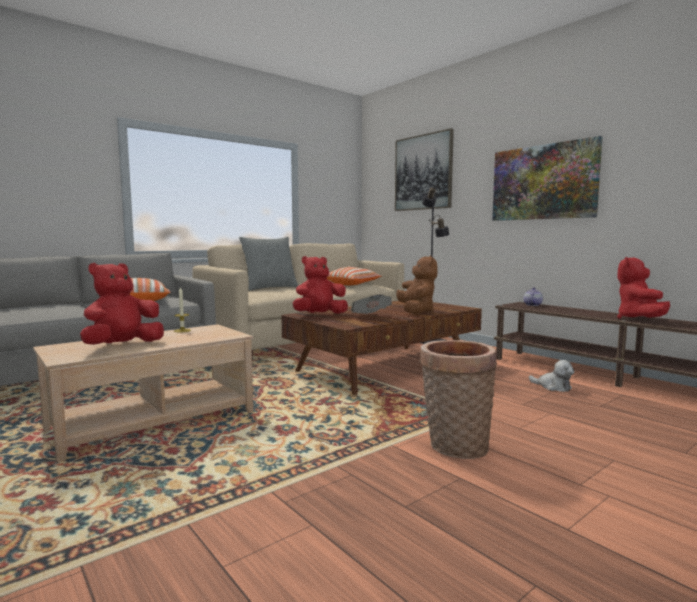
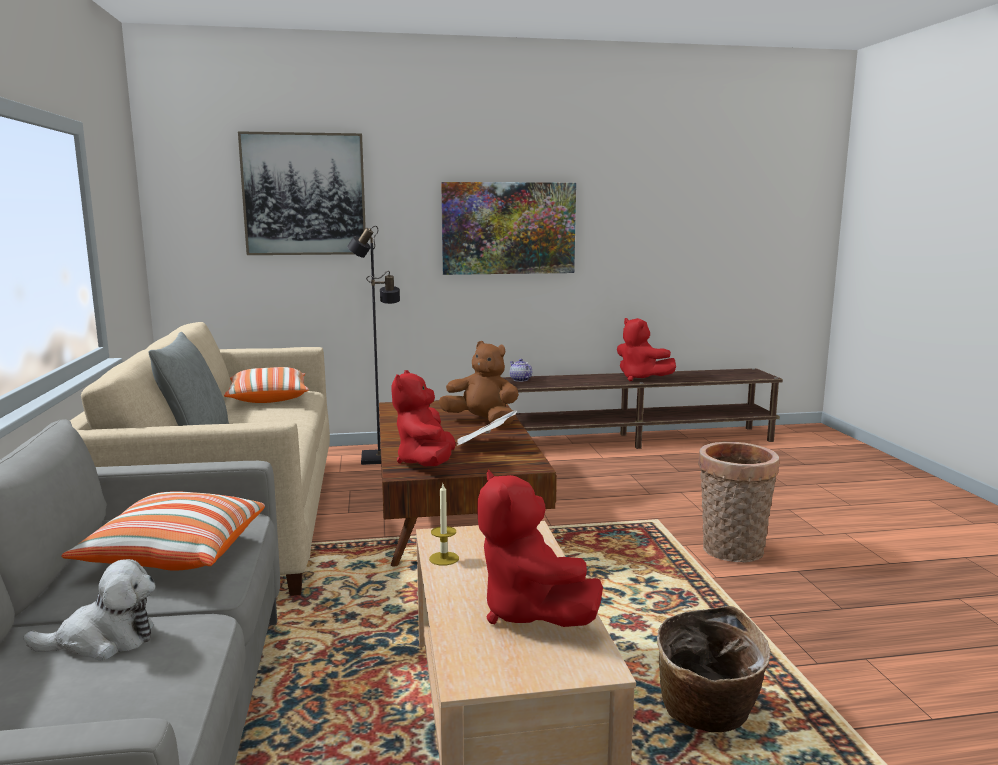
camera: 60 degrees left, 5 degrees up
(183, 468) = (707, 715): none -> basket
(553, 387) = (616, 467): plush toy -> plush toy (104, 640)

